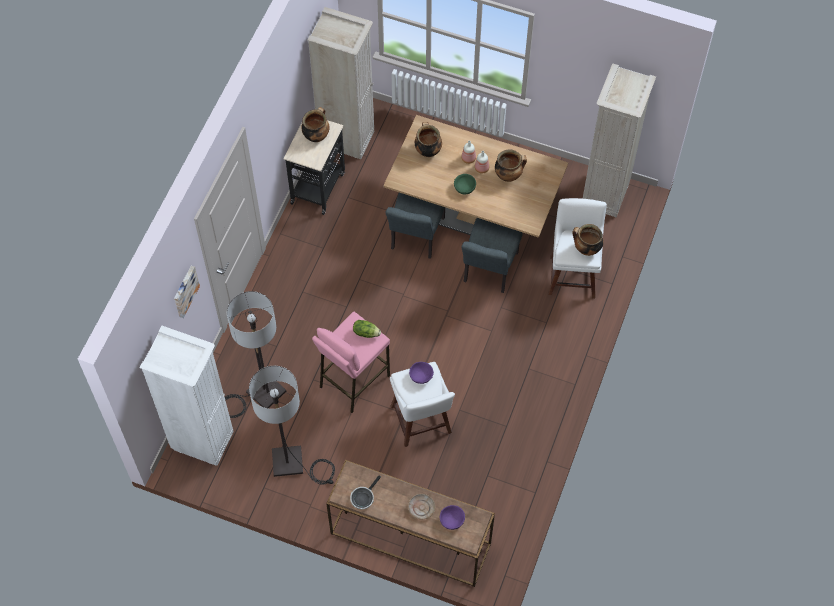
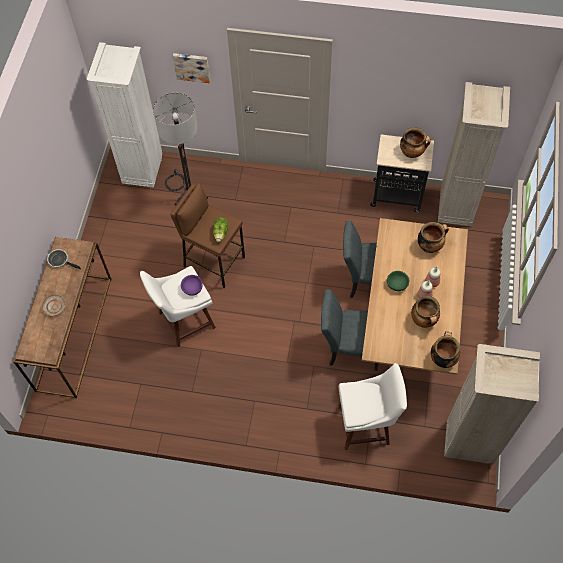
camera: 80 degrees right, 0 degrees up
(297, 465) = (130, 237): floor lamp -> none
(353, 381) = (214, 262): pink stool -> brown stool
(452, 521) = (44, 333): purple bowl -> none
(586, 249) = (362, 409): cooking pot -> cooking pot (442, 358)

